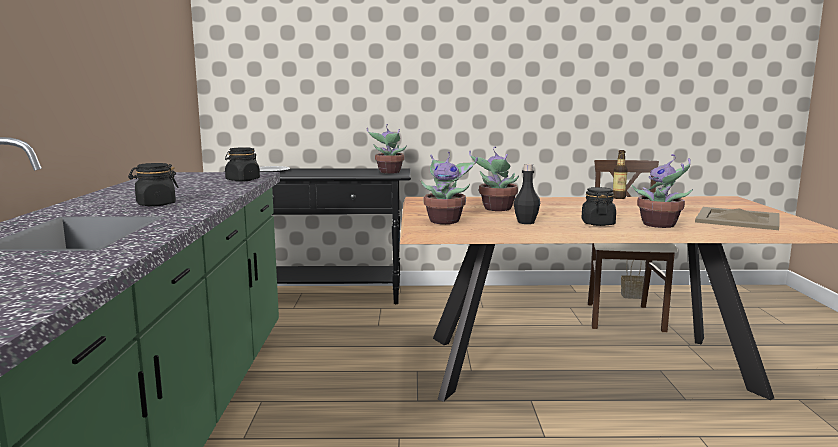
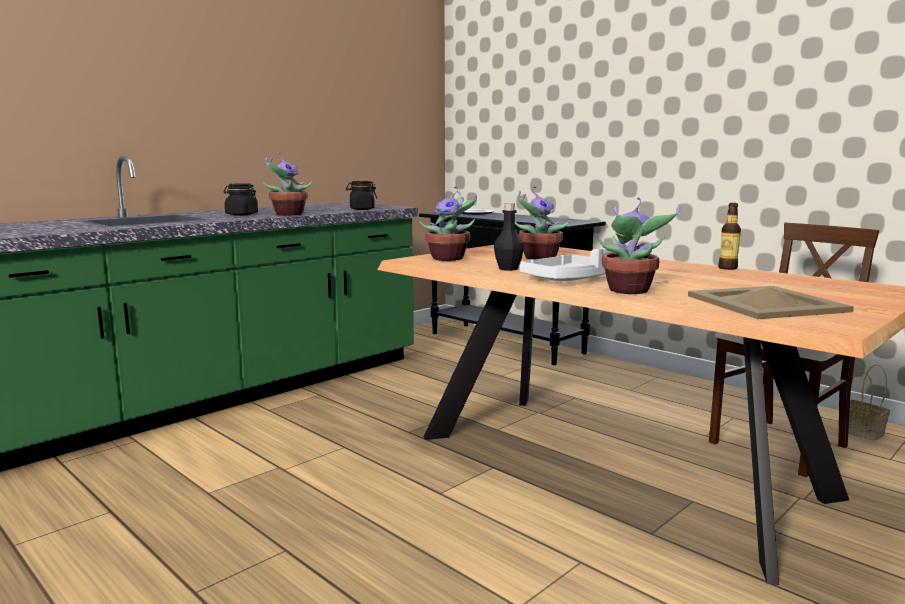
camera: 45 degrees right, 0 degrees up
(389, 172) = (563, 222): potted plant -> potted plant (287, 214)
(597, 223) = (569, 279): black jar -> grey tray

